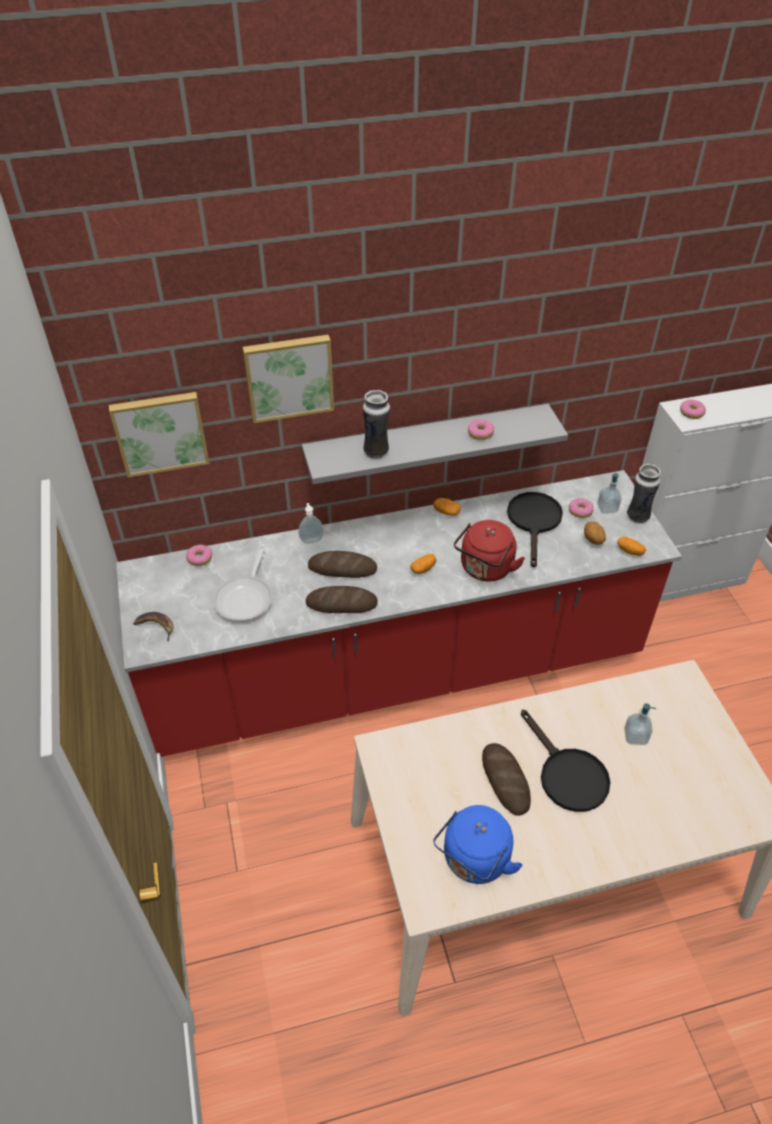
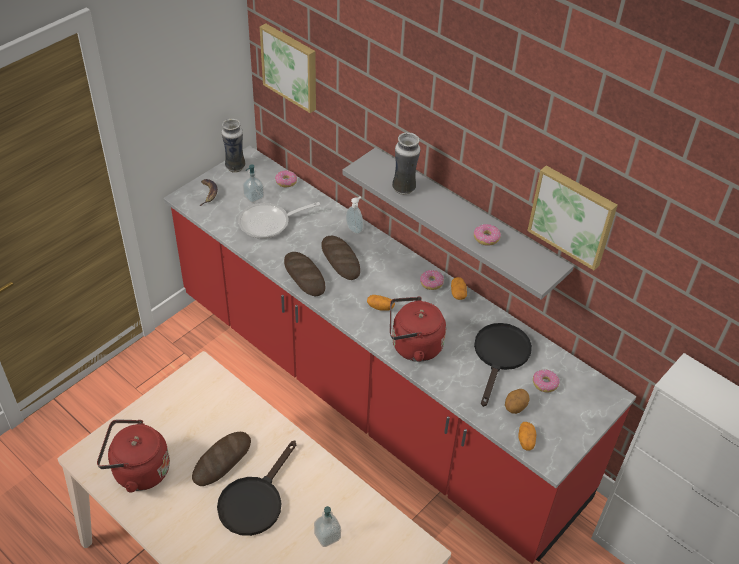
camera: 55 degrees right, 0 degrees up
(289, 376) = (374, 83): picture -> picture (573, 215)
(474, 861) = (137, 471): blue kettle -> red kettle
(534, 522) = (500, 356): black frying pan -> black frying pan turned 45 degrees counterclockwise
(607, 508) = (568, 402): soap dispenser -> soap dispenser (253, 197)
(637, 516) = (578, 430): vase -> vase (235, 166)
(691, 413) = (693, 383): donut -> donut (431, 283)

